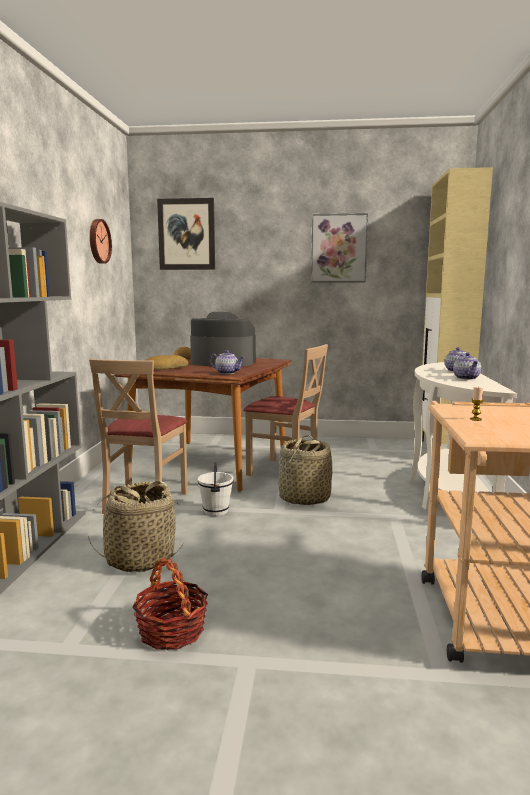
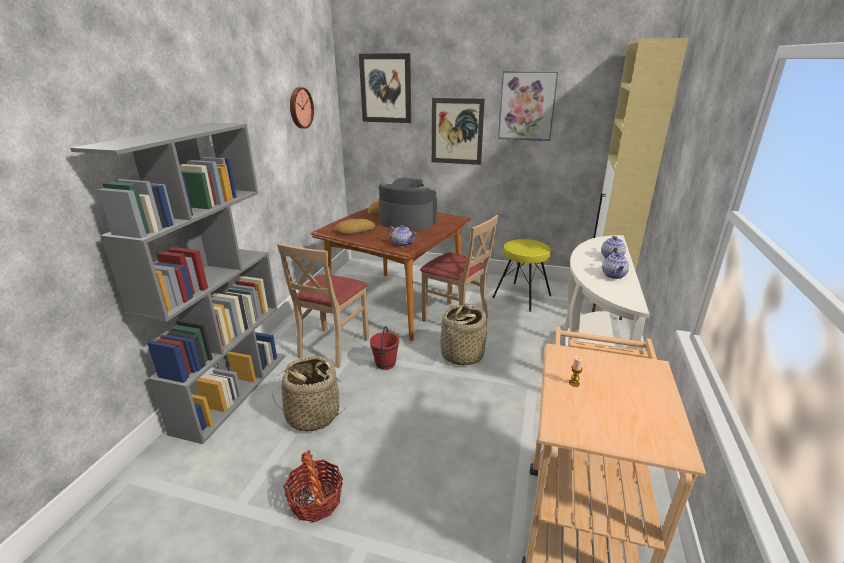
camera: 10 degrees right, 15 degrees up
(216, 511) = (386, 364): white bucket -> red bucket
(266, 277) = (457, 131): none -> picture
(353, 451) = (522, 297): none -> yellow stool

